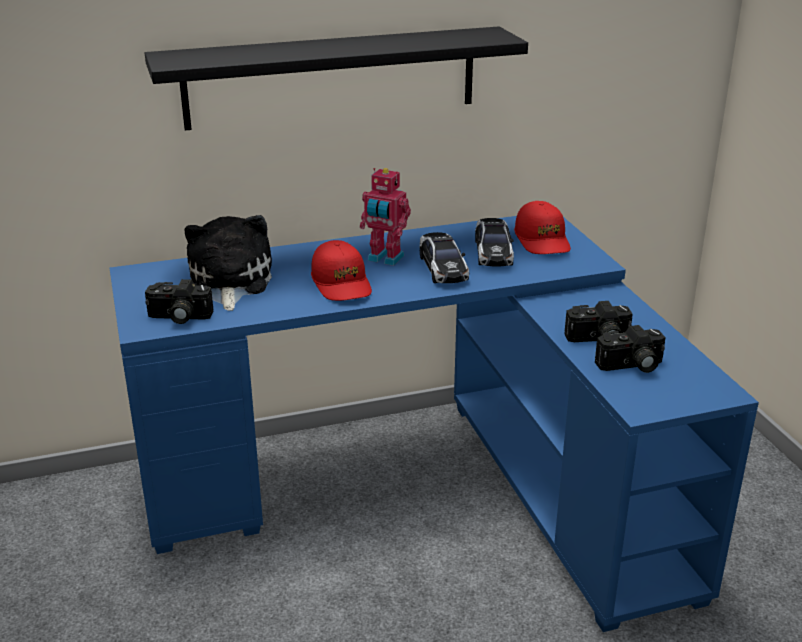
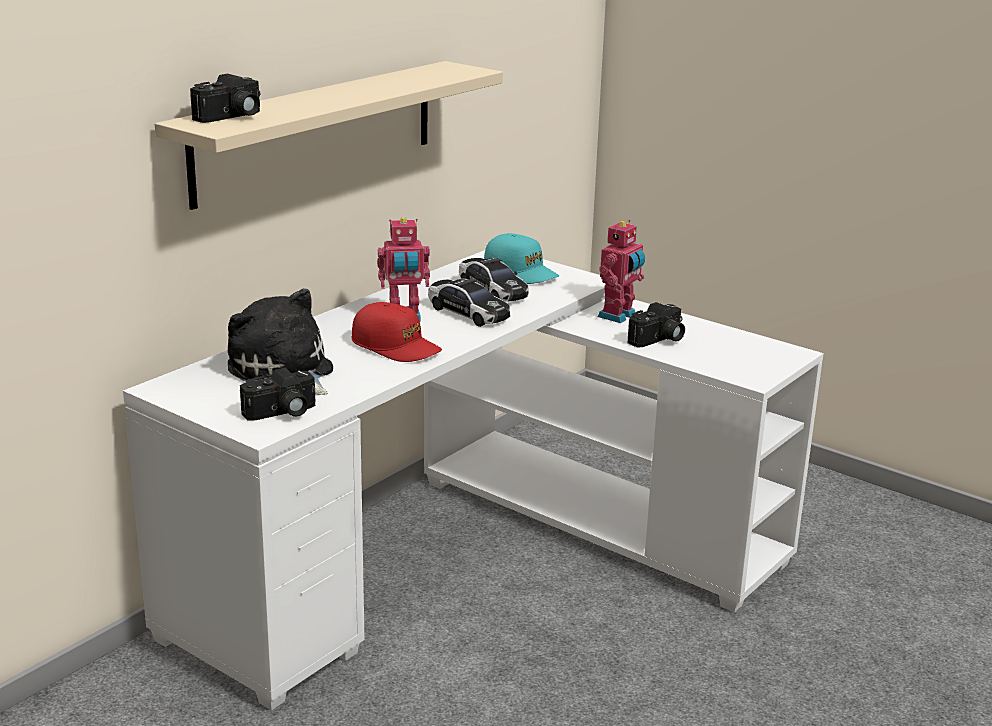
camera: 35 degrees left, 5 degrees down
(331, 77) = (316, 131): black shelf -> beige shelf
(428, 484) = (473, 555): blue desk -> white desk
(542, 240) = (520, 272): red cap -> turquoise cap
(593, 305) = (619, 316): none -> toy robot
(631, 366) = (708, 352): camera -> camera (231, 117)

